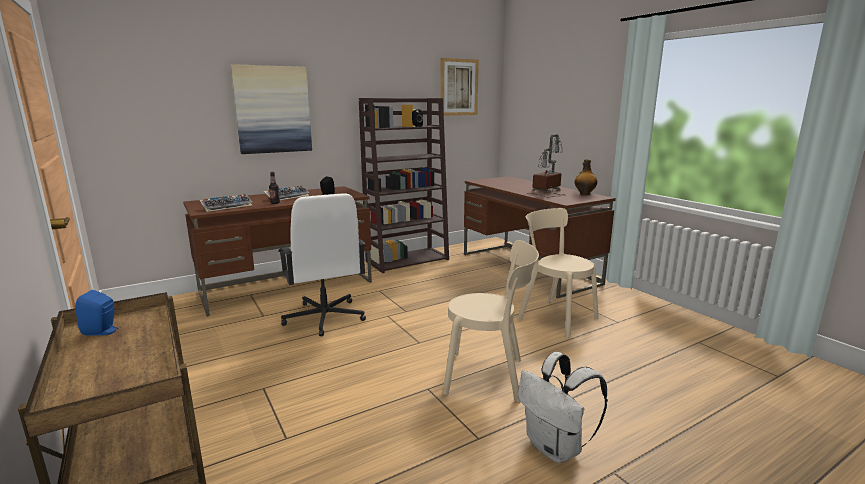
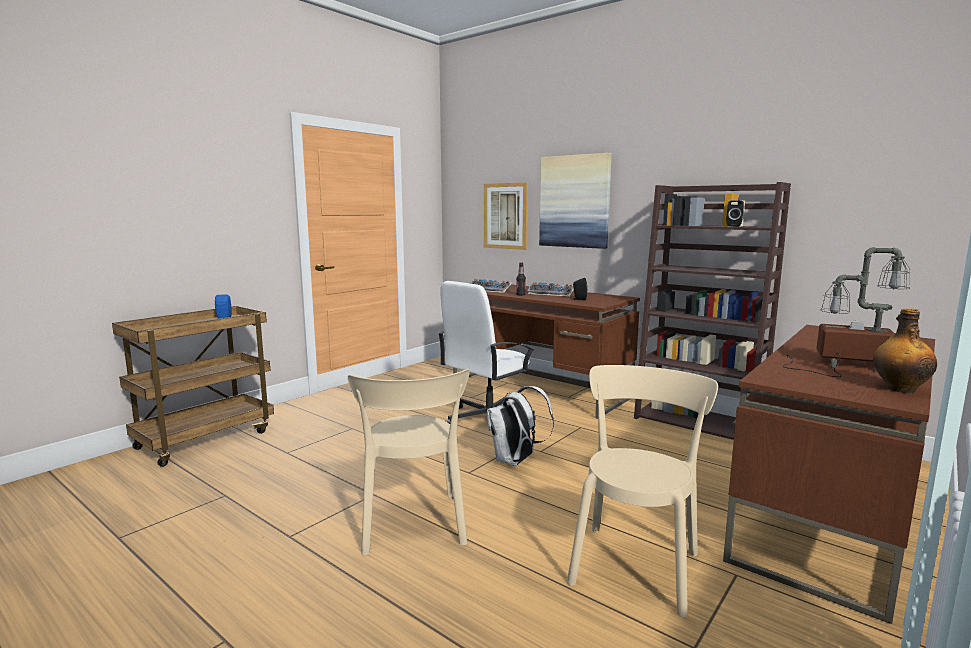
camera: 70 degrees right, 5 degrees down
(459, 87) = (868, 162): picture -> picture (505, 216)
(556, 448) = (273, 590): white backpack -> white backpack (516, 461)

